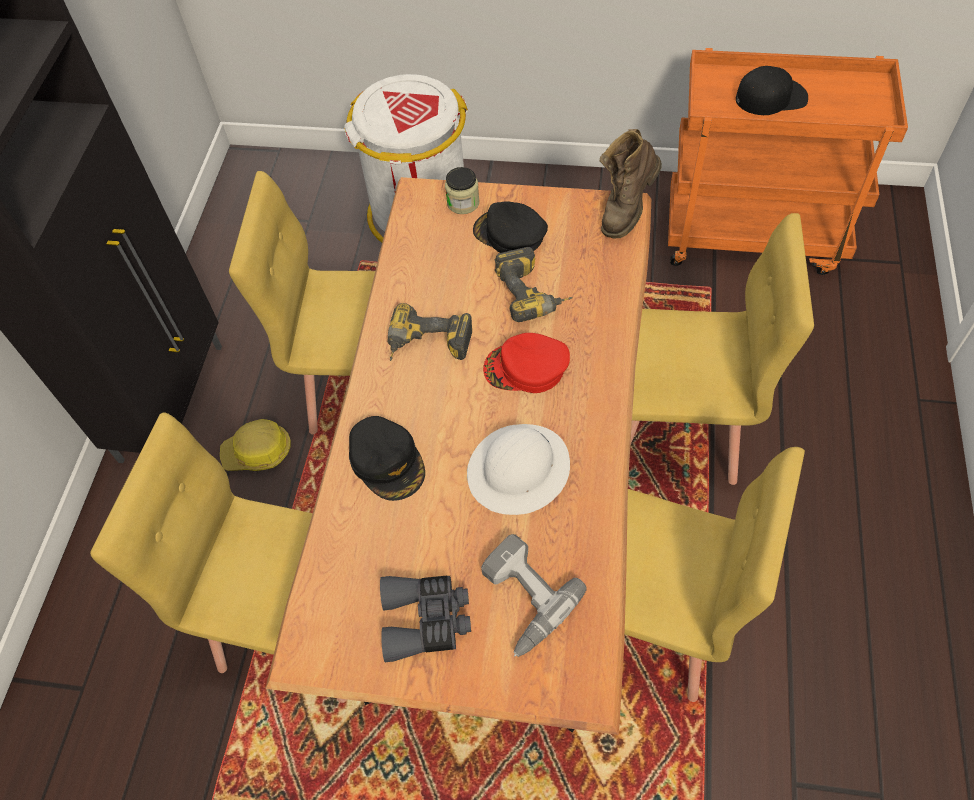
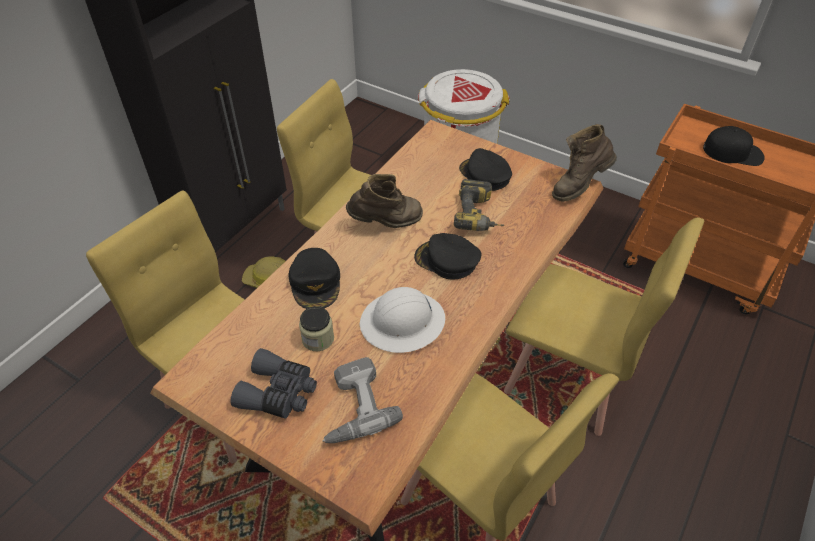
camera: 20 degrees right, 10 degrees down
(428, 347) = (386, 224): power drill -> brown boot
(463, 203) = (463, 147): jar -> jar (318, 339)
(526, 368) = (447, 260): red cap -> black cap

